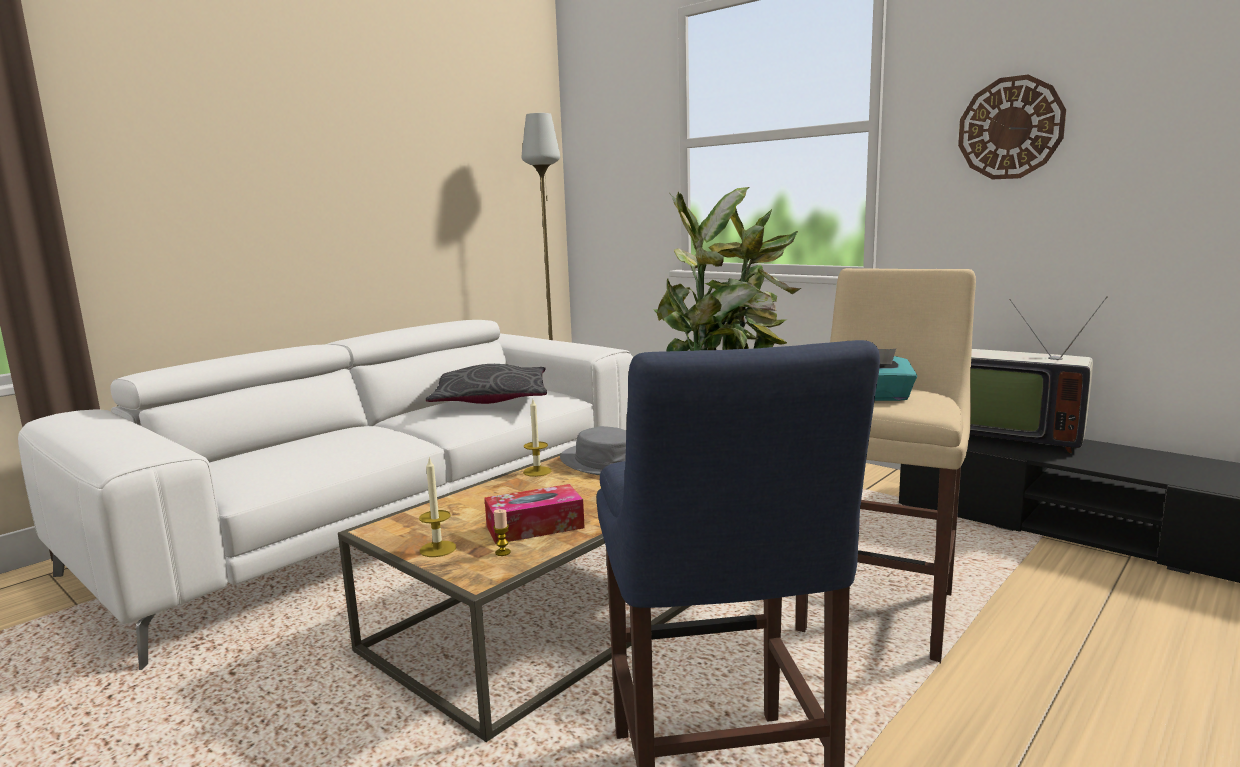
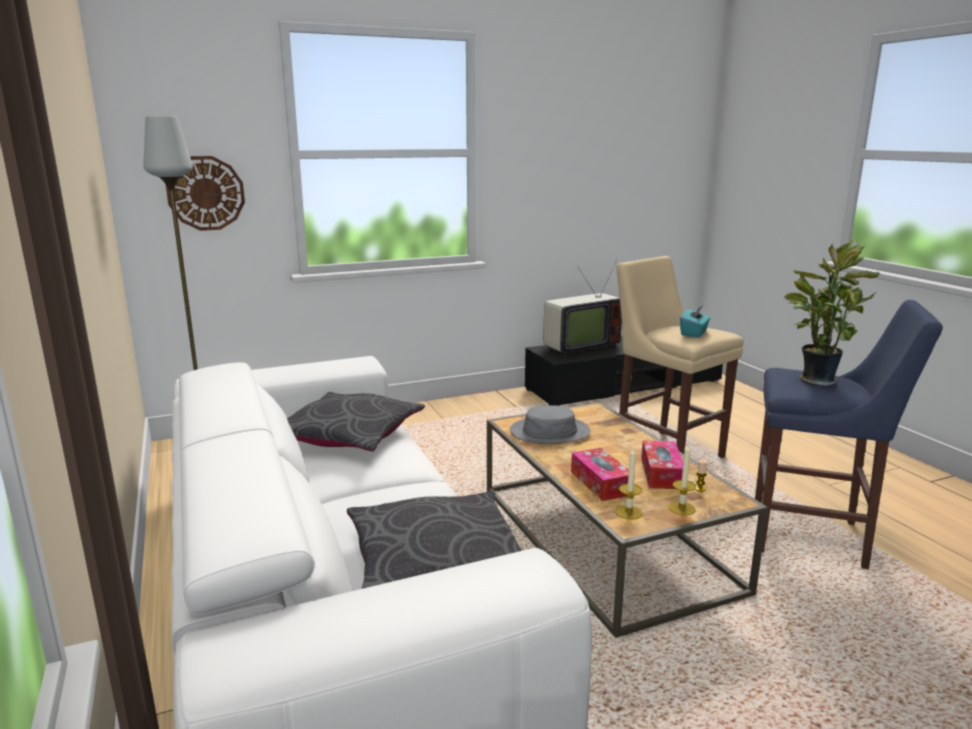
camera: 65 degrees left, 5 degrees up
(258, 465) = (435, 562): none -> grey pillow
(482, 502) = (601, 483): none -> tissue box
(537, 471) = (549, 456): candle -> candle (628, 512)
(1010, 128) = (553, 161): wall clock -> wall clock (206, 193)

